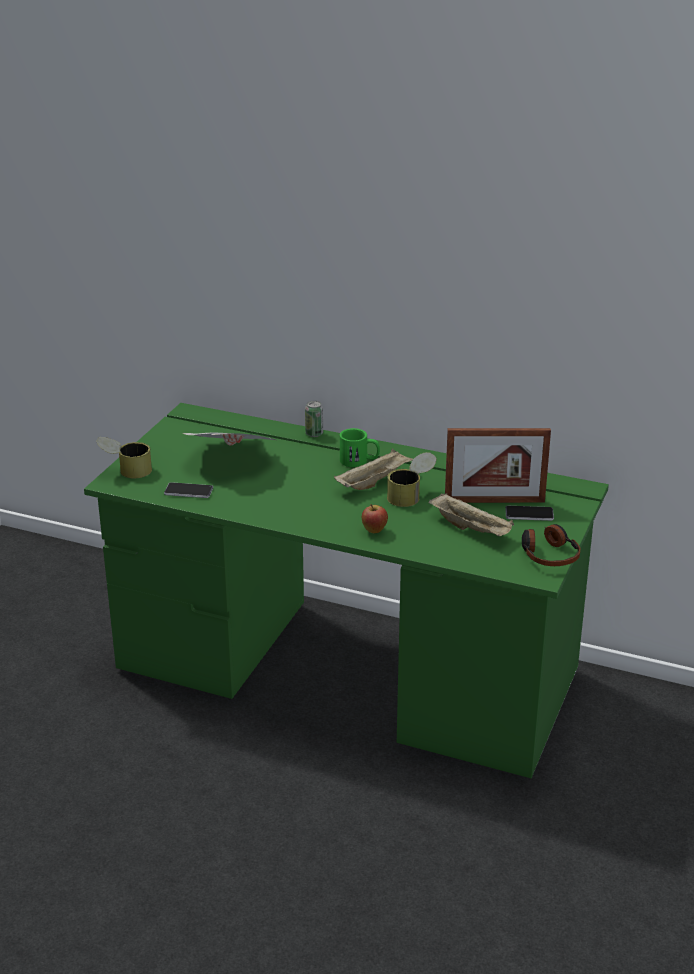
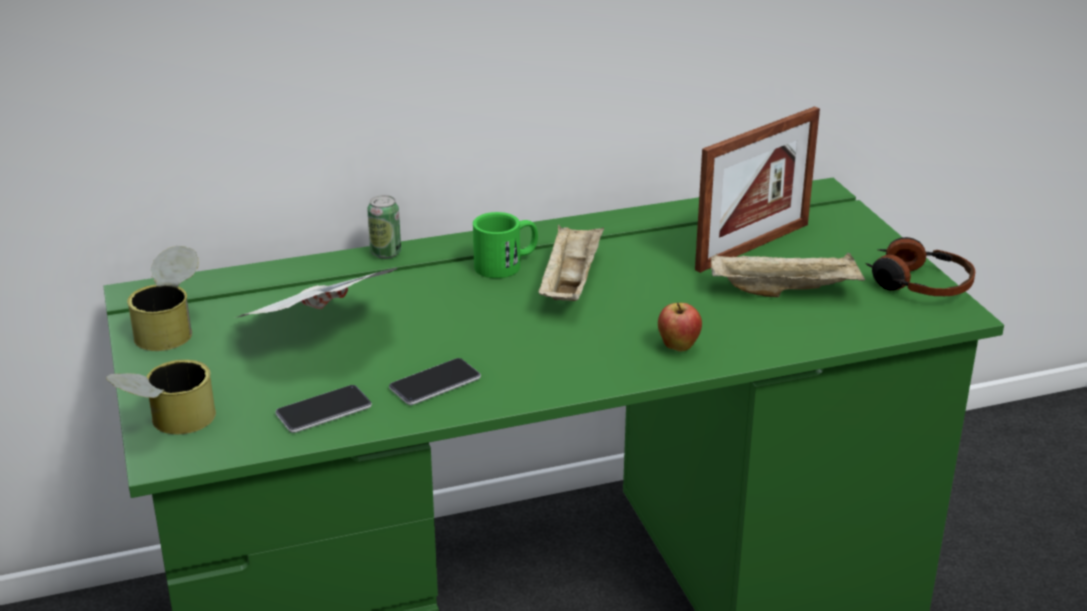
camera: 40 degrees left, 0 degrees up
(411, 495) = (645, 281): can -> can (171, 327)
(529, 514) = (816, 245): phone -> phone (435, 383)

